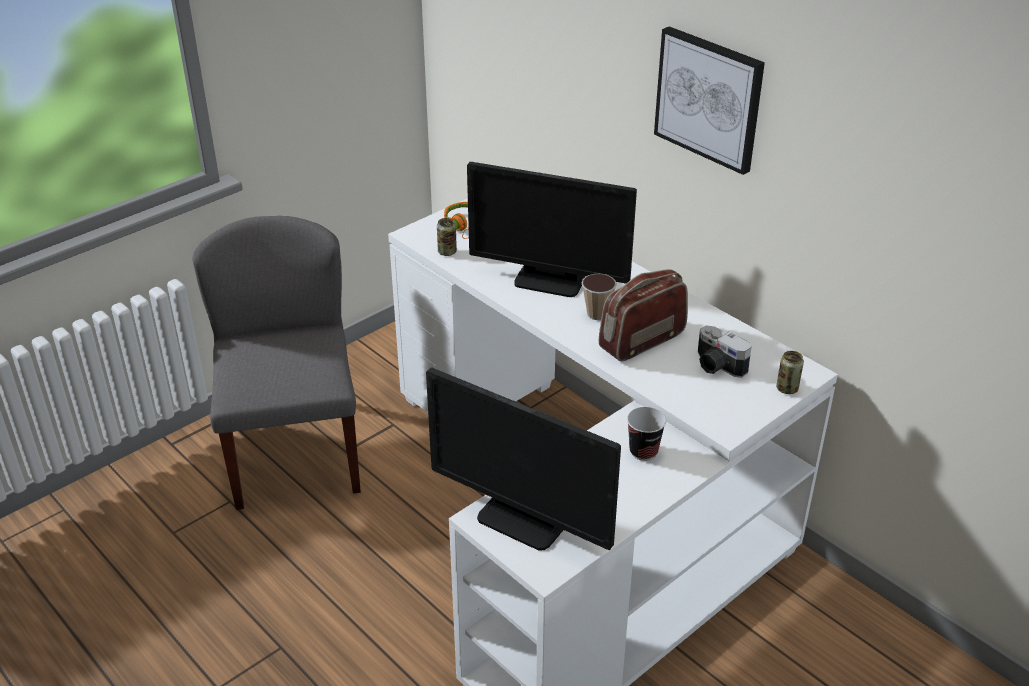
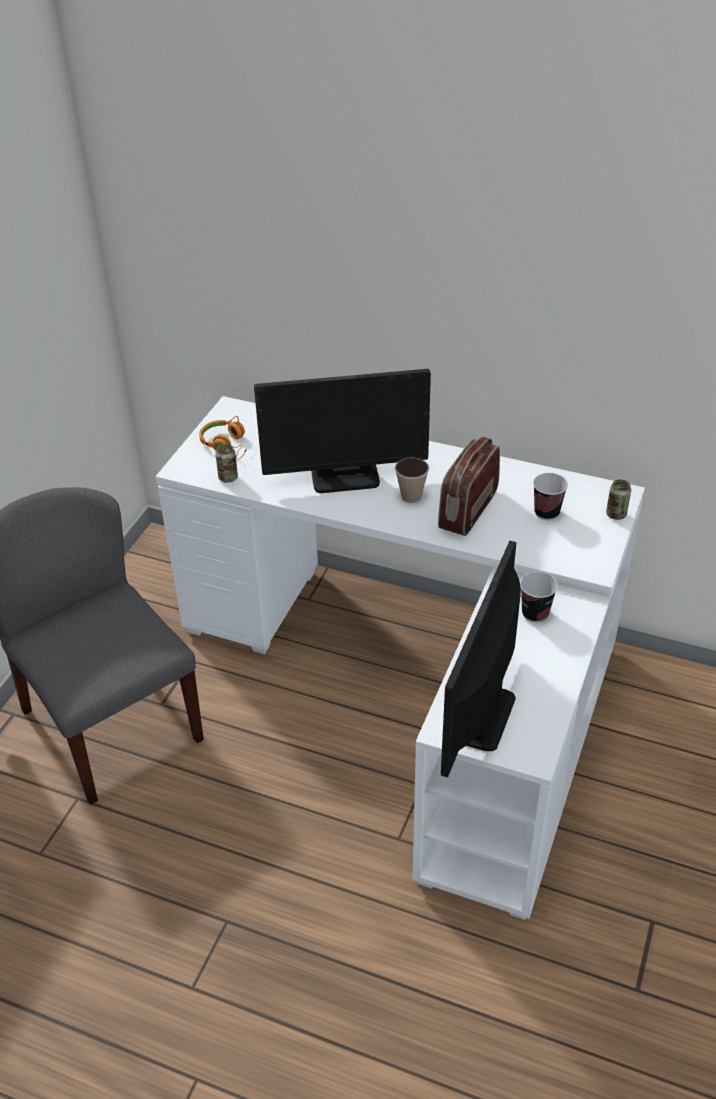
camera: 25 degrees left, 5 degrees up
(523, 519) = (481, 716): monitor -> monitor turned 105 degrees clockwise
(709, 98) = (479, 266): picture -> none
(717, 366) = (546, 513): camera -> cup

